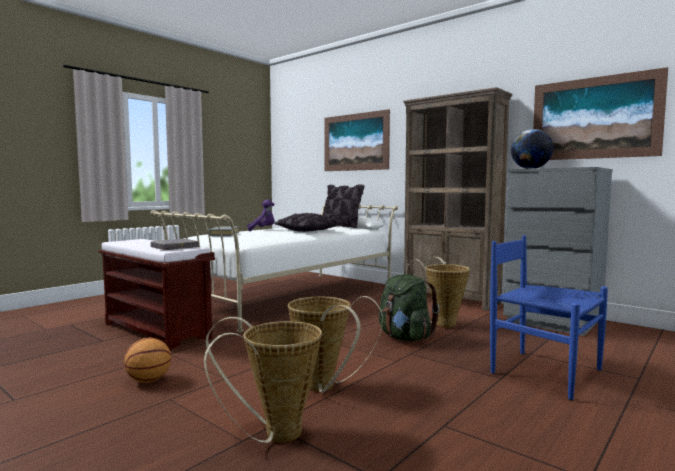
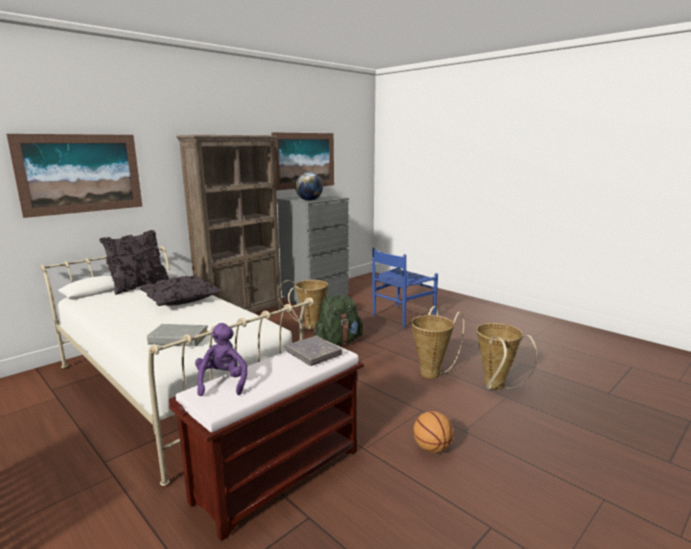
camera: 85 degrees left, 10 degrees up
(262, 230) = (130, 321): purple plush toy -> purple plush toy (223, 382)

